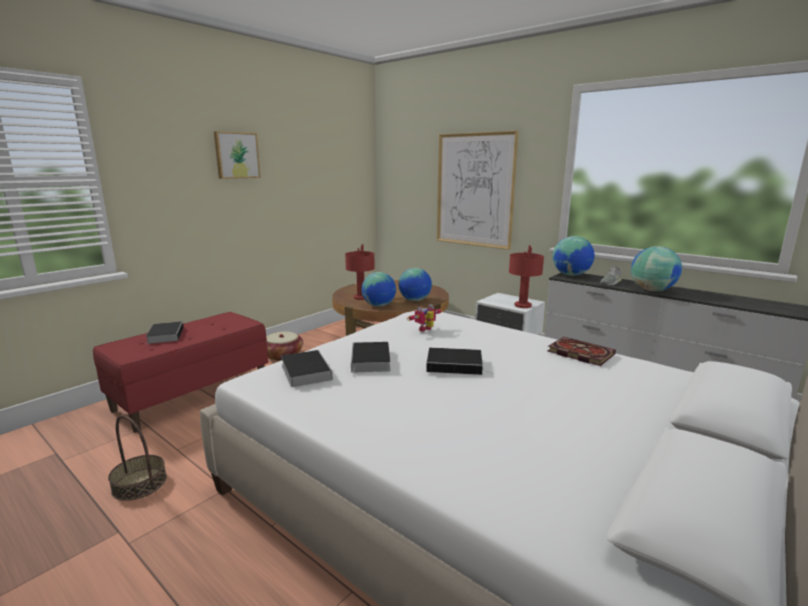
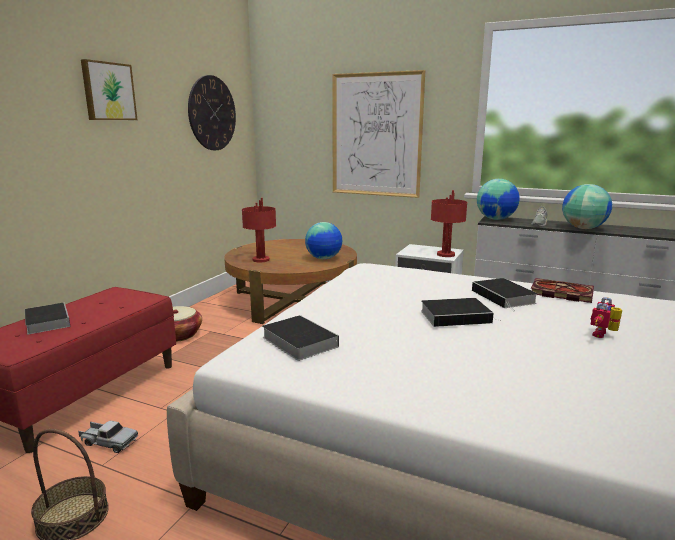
camera: 15 degrees left, 0 degrees up
(190, 433) = (108, 442): none -> toy truck
(334, 170) = (212, 113): none -> wall clock
(371, 361) = (362, 322): book -> book (505, 297)
(379, 306) = (289, 267): globe -> none
(426, 330) = (392, 284): toy robot -> toy robot (603, 335)

